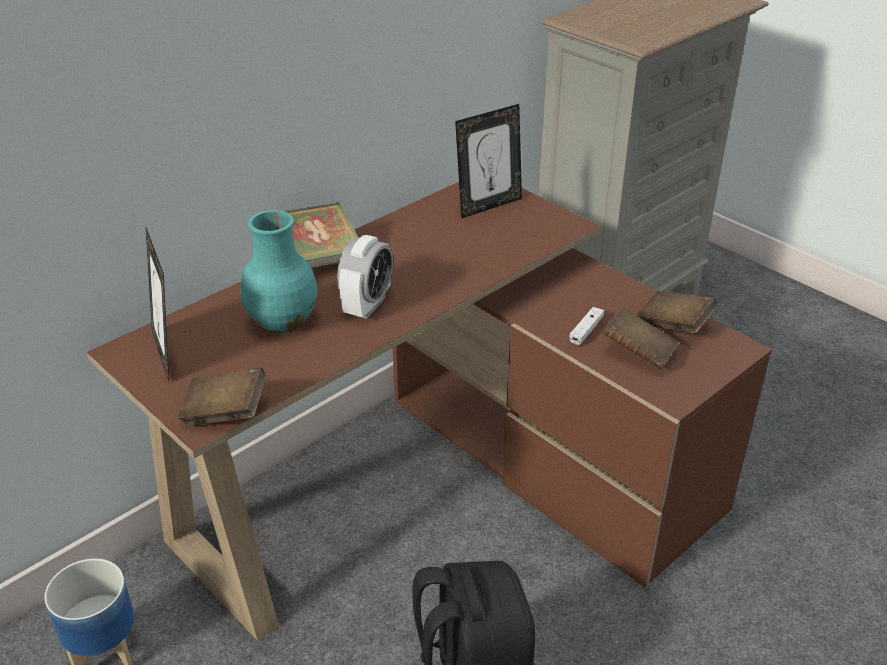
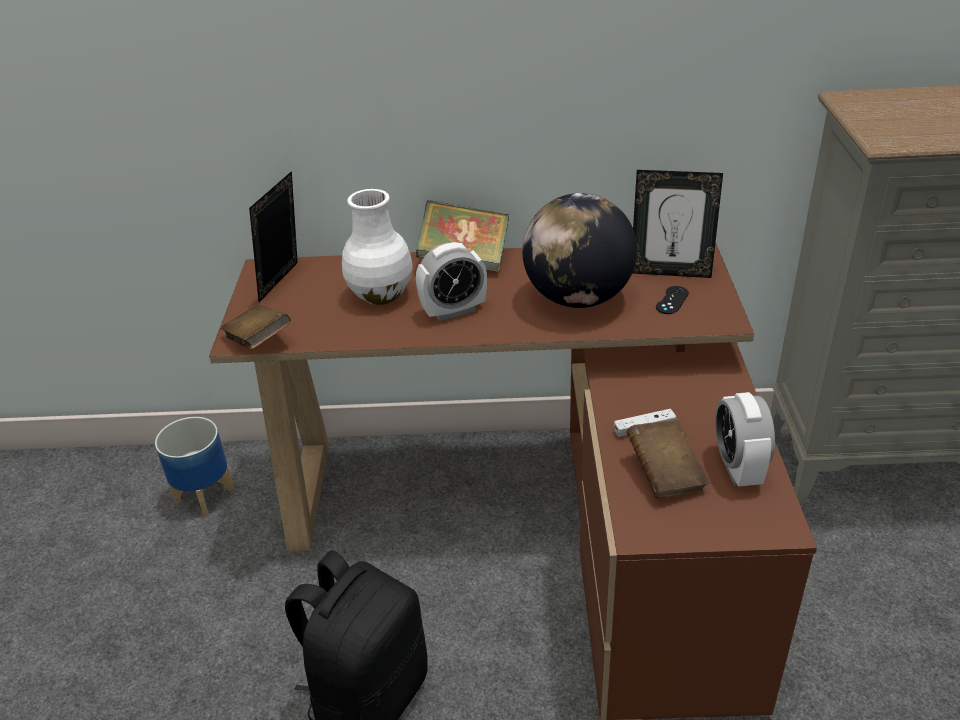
camera: 45 degrees right, 0 degrees up
(282, 322) = (380, 295): turquoise vase -> white vase
(450, 253) = (578, 298): none -> globe
(518, 225) = (672, 300): none -> black game controller
(673, 325) = (738, 468): brown book -> alarm clock

